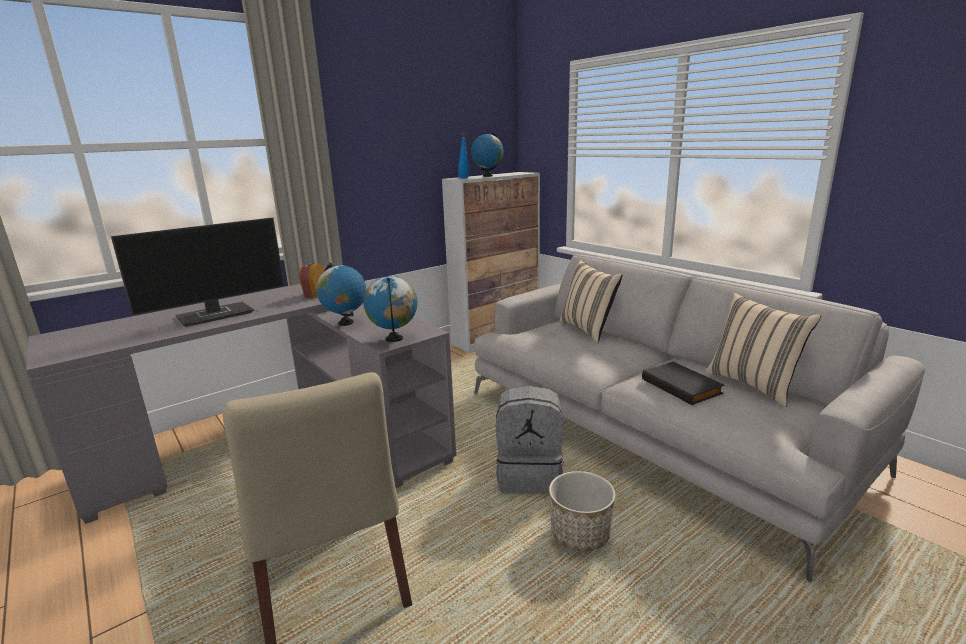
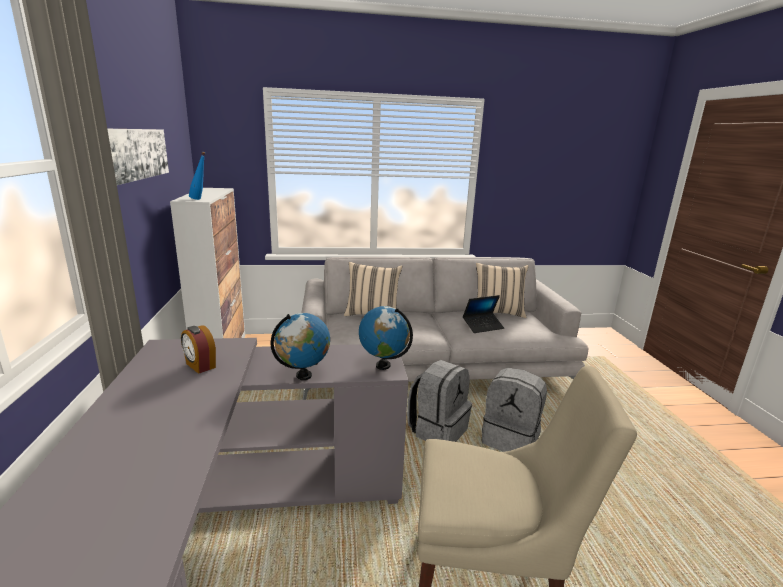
camera: 60 degrees left, 0 degrees up
(216, 314) = (153, 443): monitor -> none
(398, 136) = (134, 154): none -> picture
(487, 176) = (207, 195): globe -> none
(580, 535) = (511, 439): planter -> grey backpack
(682, 386) = (483, 326): black book -> laptop

